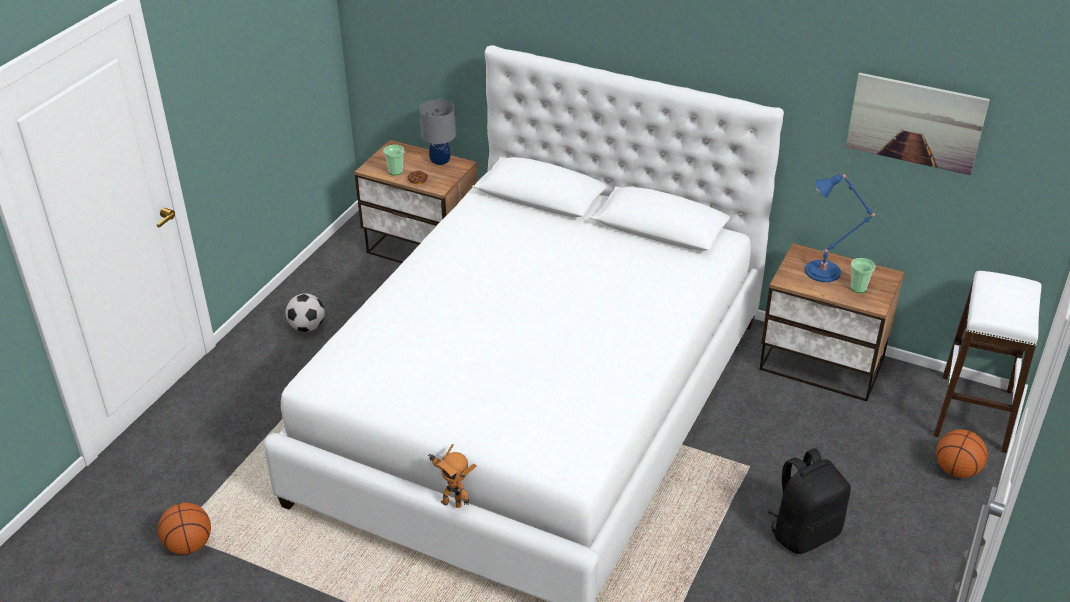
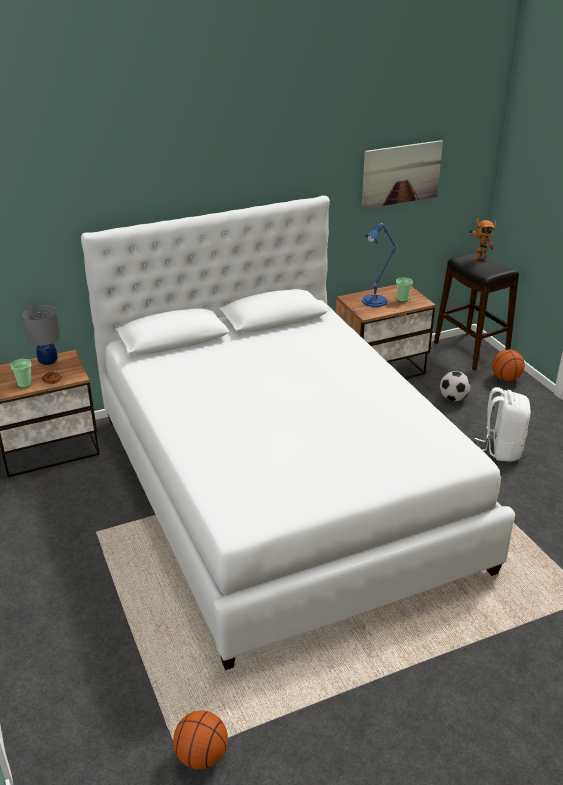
camera: 50 degrees left, 5 degrees down
(307, 327) = (42, 551): football -> football (453, 398)
(452, 502) = (399, 543): toy robot -> toy robot (478, 257)
(804, 532) = (501, 449): black backpack -> white backpack
(973, 413) = (471, 350): white stool -> black stool

